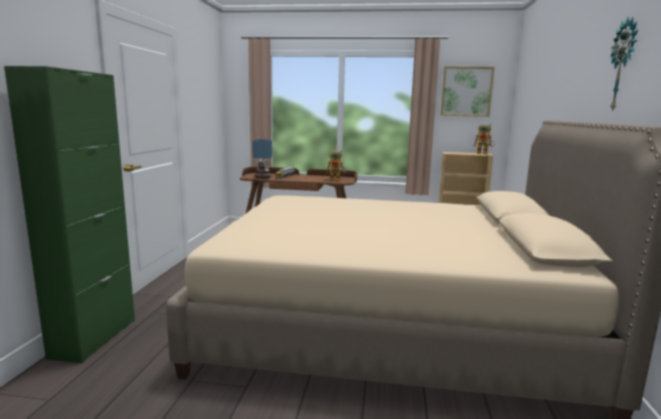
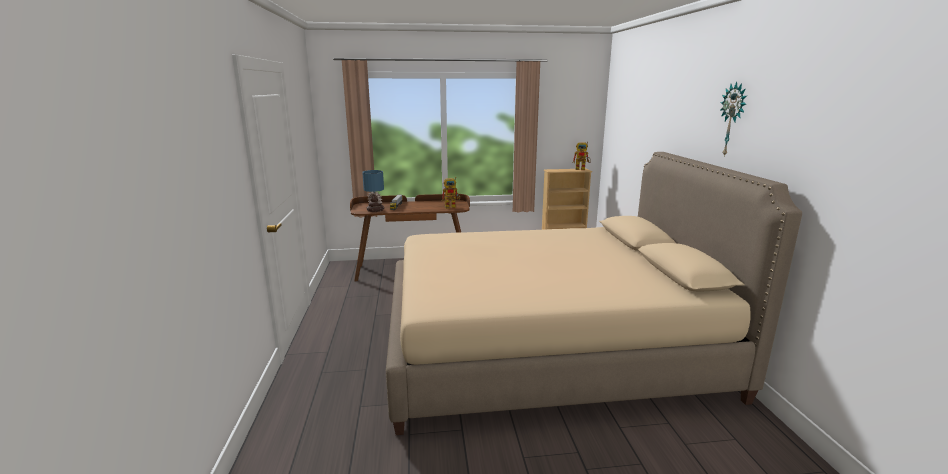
camera: 15 degrees left, 5 degrees up
(94, 338) = (281, 411): green cabinet -> none
(466, 91) = (563, 111): picture -> none

